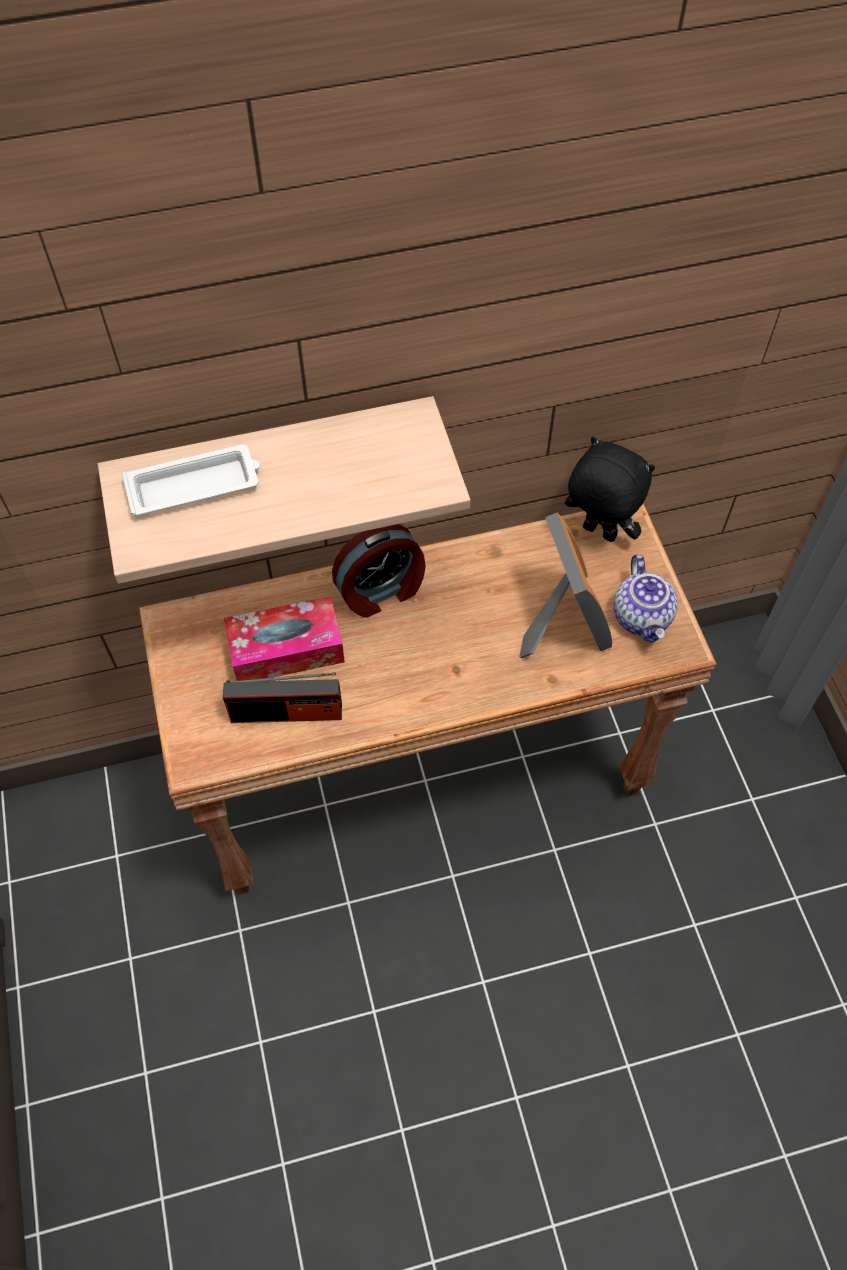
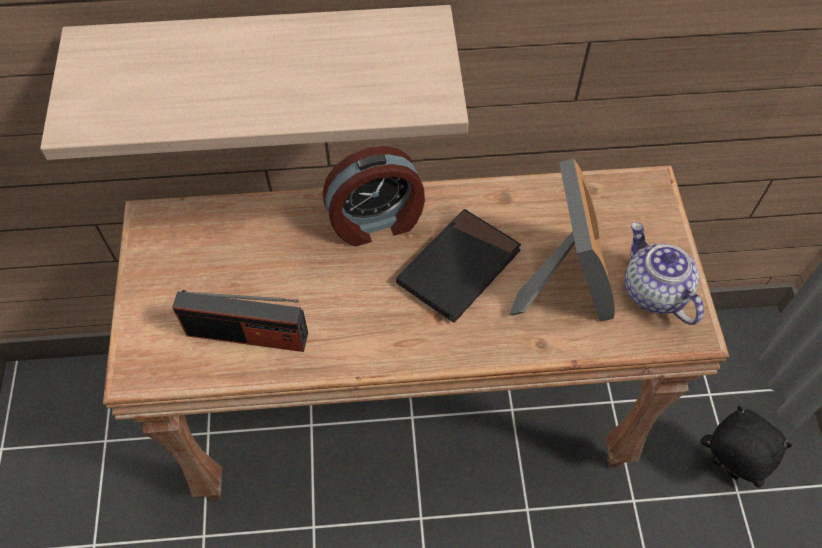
camera: 10 degrees right, 0 degrees up
(195, 486) = (160, 65): white tray -> none
(286, 649) = (263, 267): tissue box -> none
(466, 622) = (458, 267): none -> black book
(598, 533) = (618, 195): black plush toy -> black plush toy (723, 468)
(642, 617) = (653, 291): teapot -> teapot turned 150 degrees clockwise

